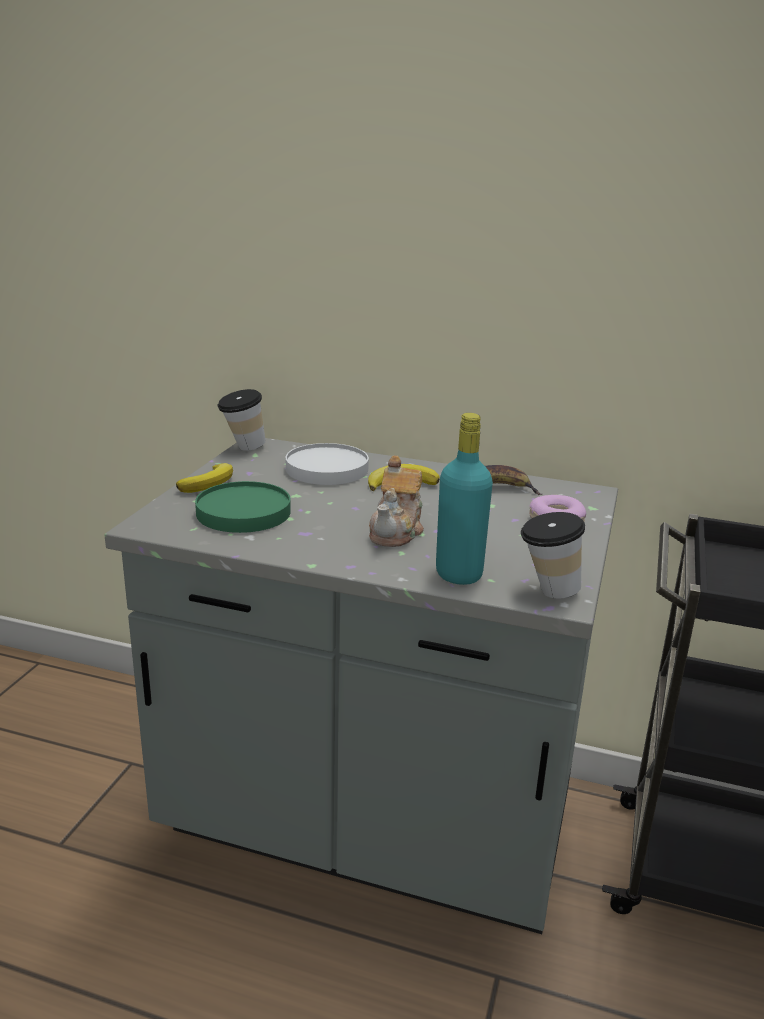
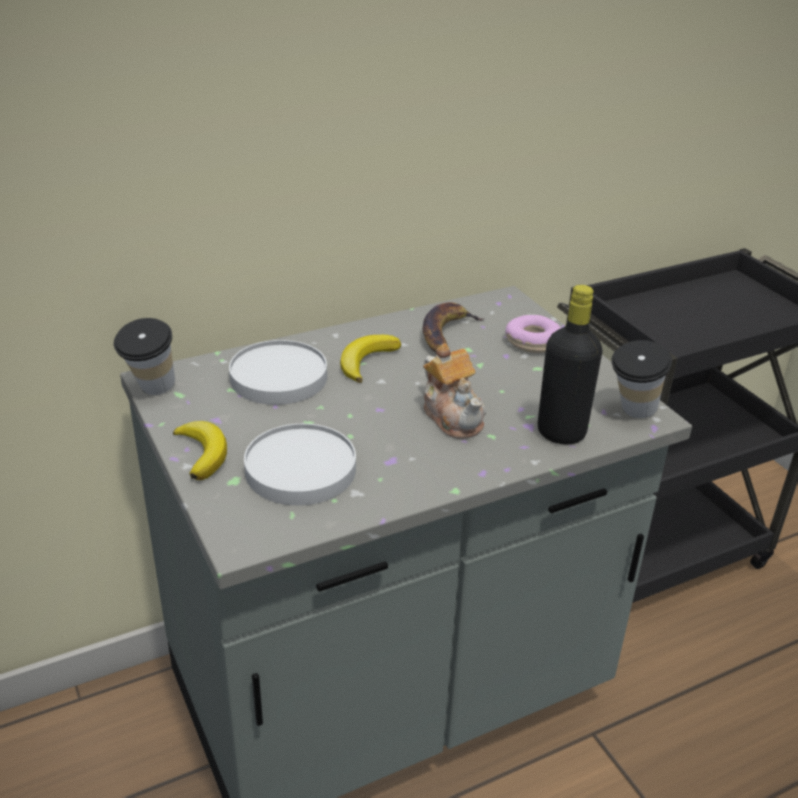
camera: 45 degrees left, 10 degrees up
(242, 512) = (299, 469): green plate -> white plate
(458, 574) = (561, 433): turquoise bottle -> black bottle

